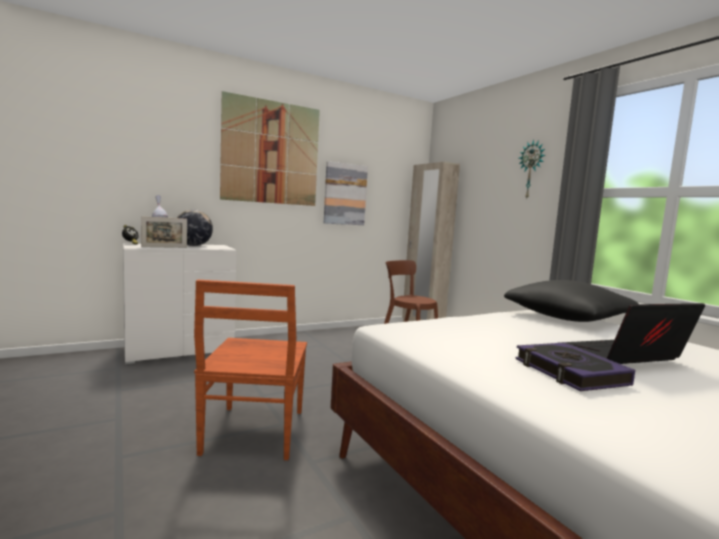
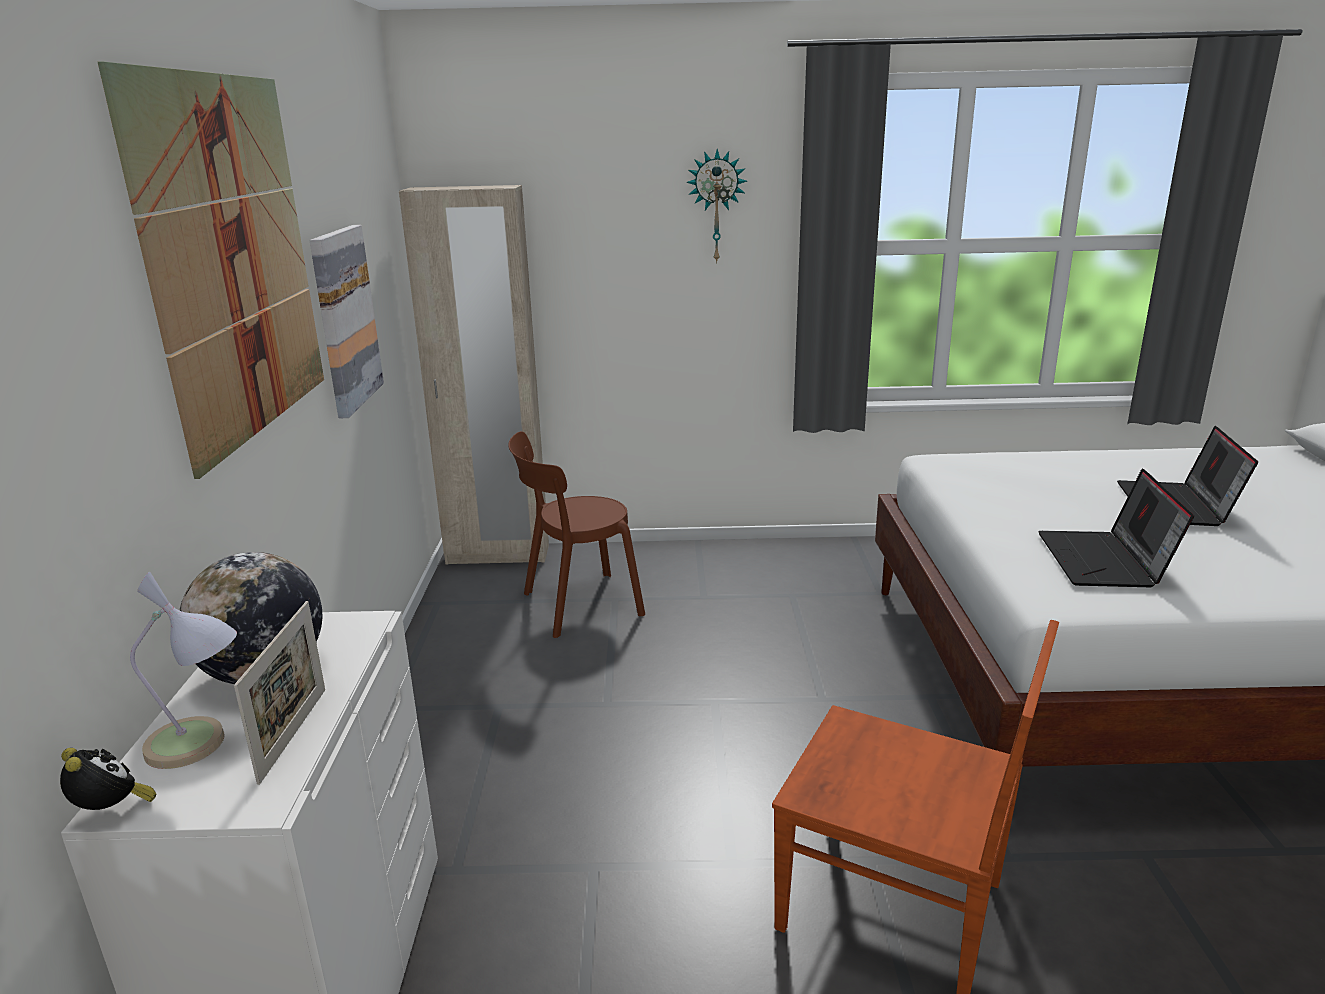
camera: 60 degrees left, 15 degrees up
(465, 336) = (1105, 561): none -> laptop
(568, 318) = (991, 467): black pillow -> none
(569, 372) = (1243, 552): book -> none

